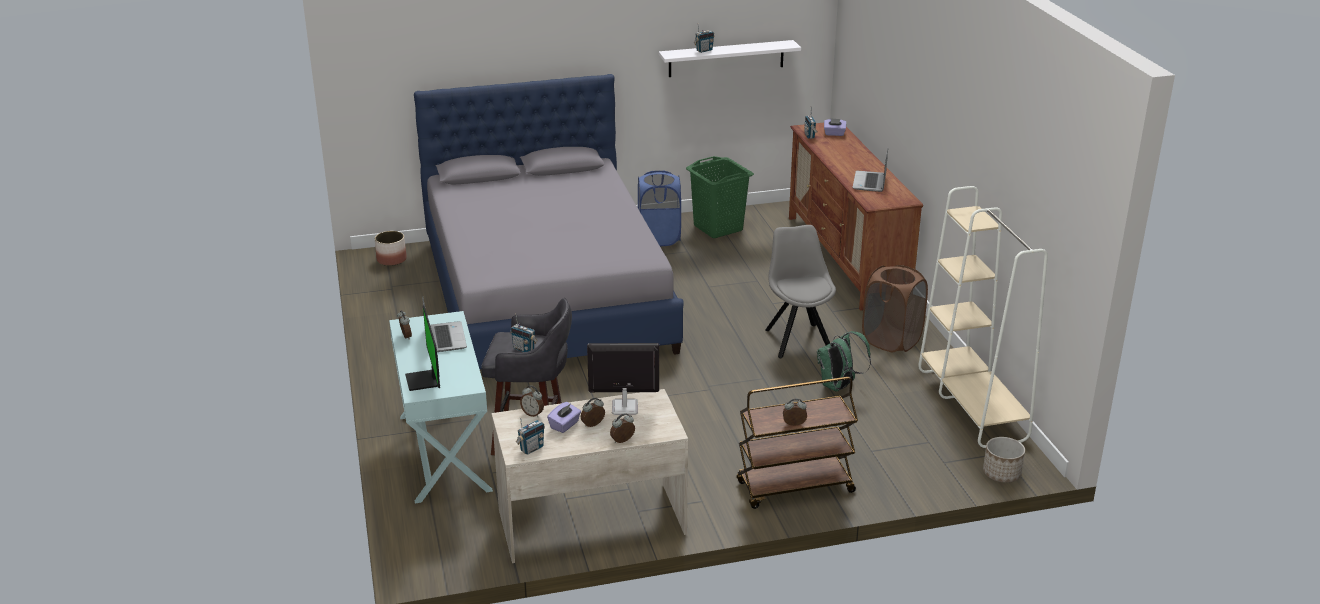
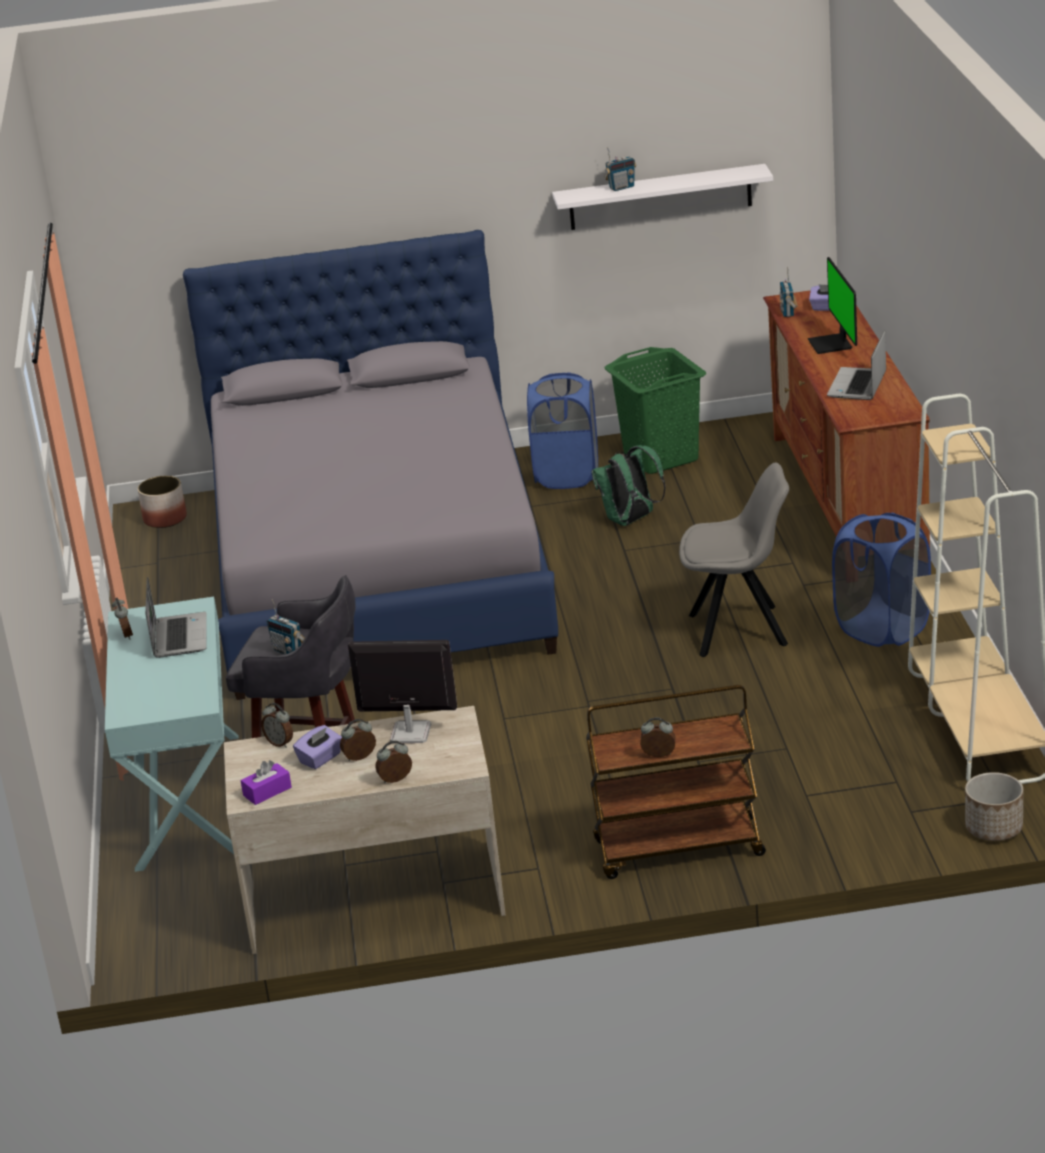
camera: 10 degrees right, 0 degrees up
(425, 381) = (139, 698): monitor -> monitor (832, 344)
(531, 448) = (267, 791): radio -> purple tissue box
(798, 340) = (739, 631): grey chair -> grey chair turned 90 degrees clockwise
(838, 386) = (782, 700): green backpack -> green backpack (630, 520)
(891, 340) = (882, 628): brown laundry basket -> blue laundry basket

